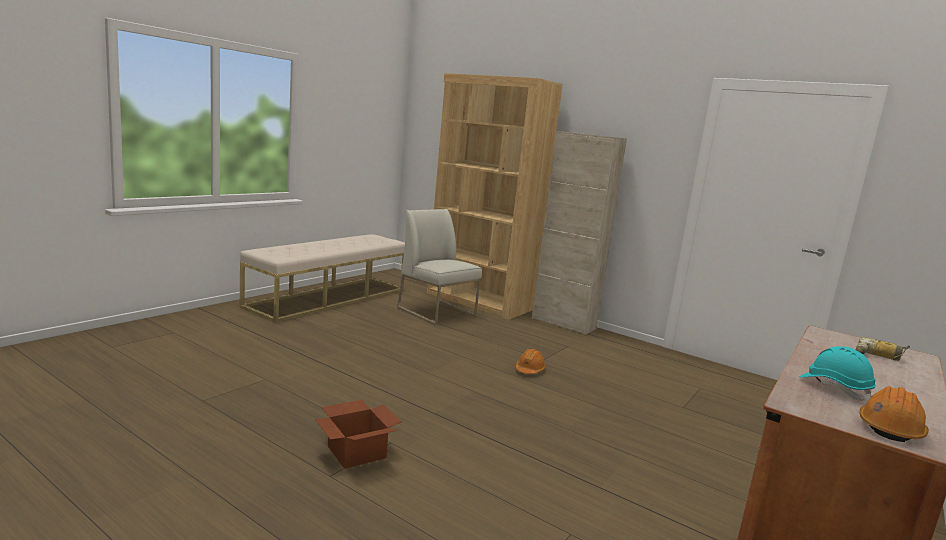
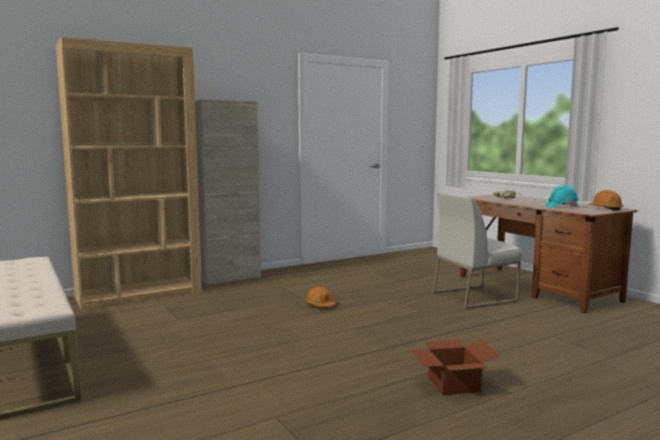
camera: 65 degrees left, 5 degrees down
(437, 312) = (150, 314): white chair -> white chair (474, 297)

